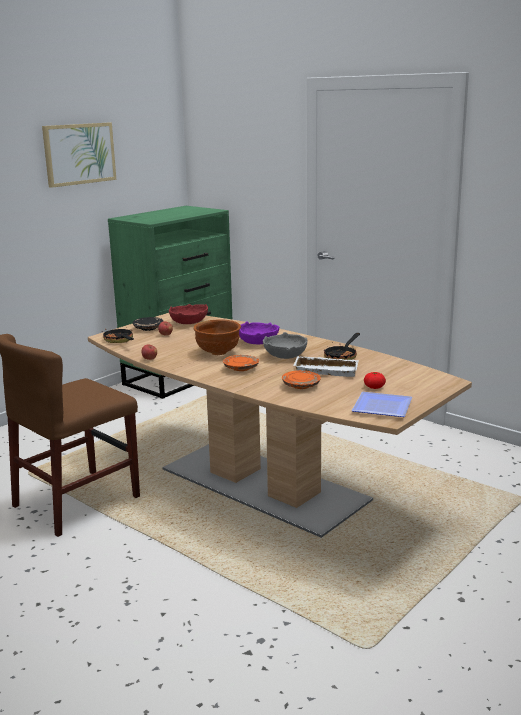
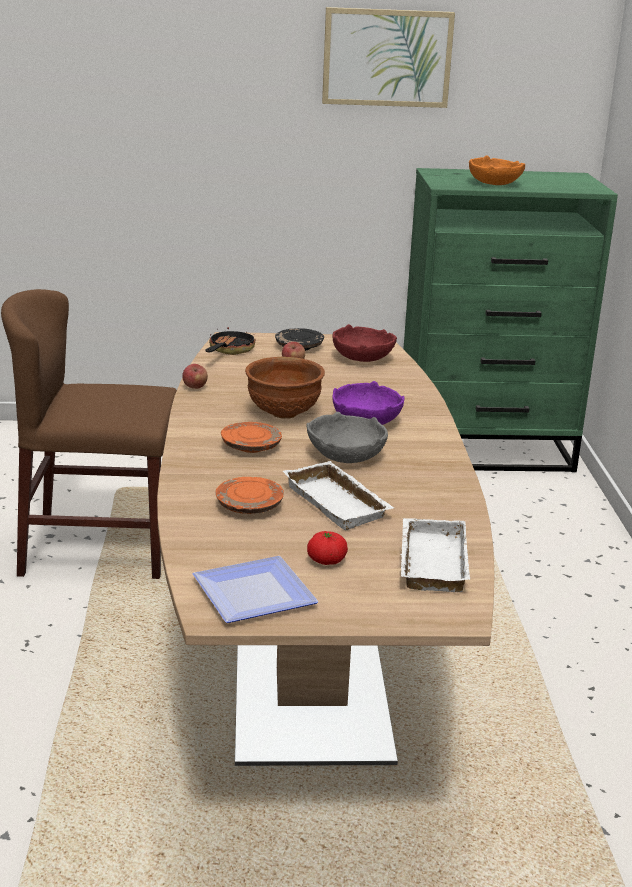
camera: 45 degrees right, 5 degrees up
(168, 216) = (494, 184): none -> orange bowl
(342, 356) = (417, 494): frying pan -> none
(402, 372) = (429, 561): none -> white tray

